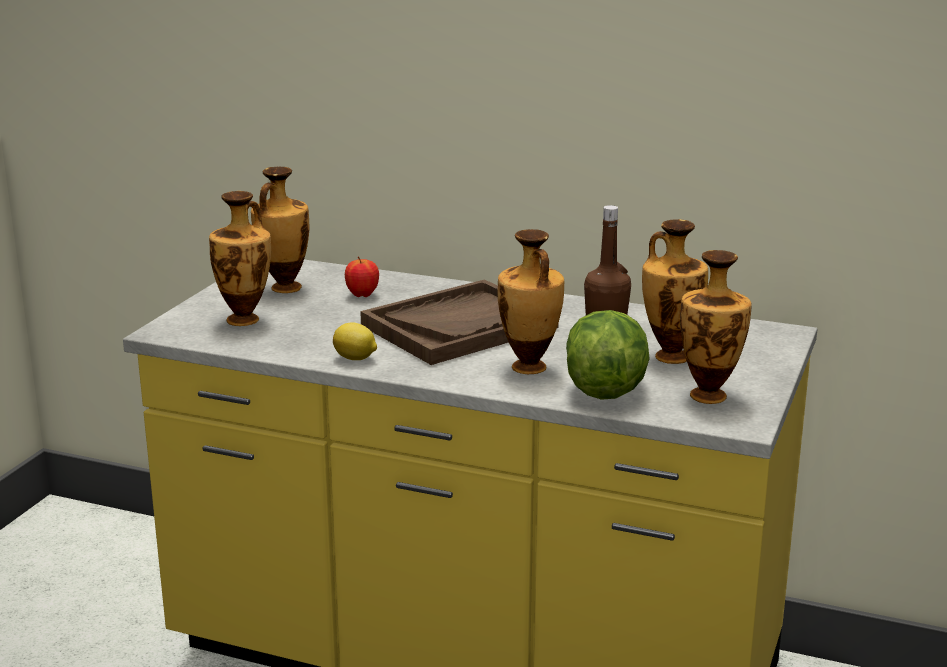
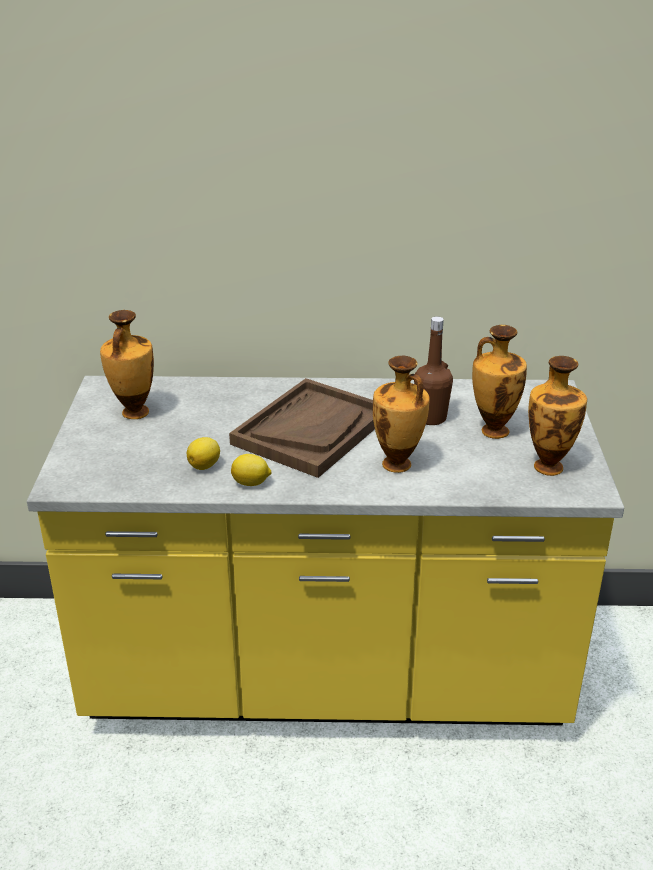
camera: 20 degrees left, 10 degrees up
(245, 319) = (125, 456): vase -> none
(320, 338) = (205, 465): none -> lemon
(362, 295) = (207, 409): apple -> none
(605, 387) = (468, 473): lettuce -> none

